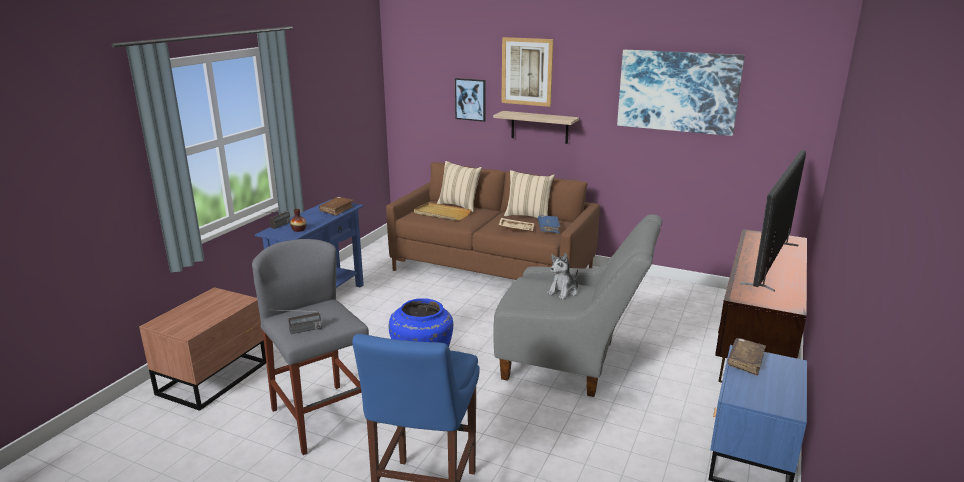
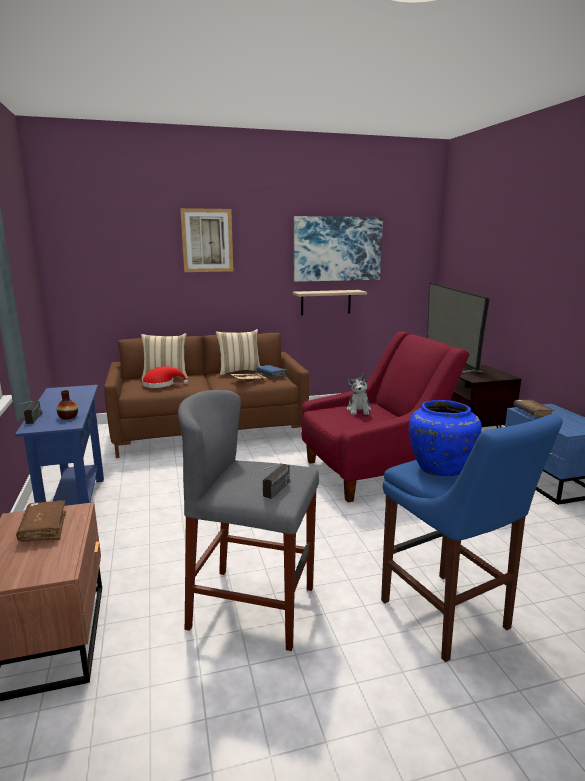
camera: 40 degrees left, 5 degrees down
(336, 210) = (76, 393): brown book -> brown book (44, 528)
(441, 213) = (161, 384): beige tray -> red hat
(470, 99) = (149, 272): picture -> none
(539, 127) = (223, 291): shelf -> shelf (326, 302)
(571, 362) = (373, 472): grey armchair -> red armchair

